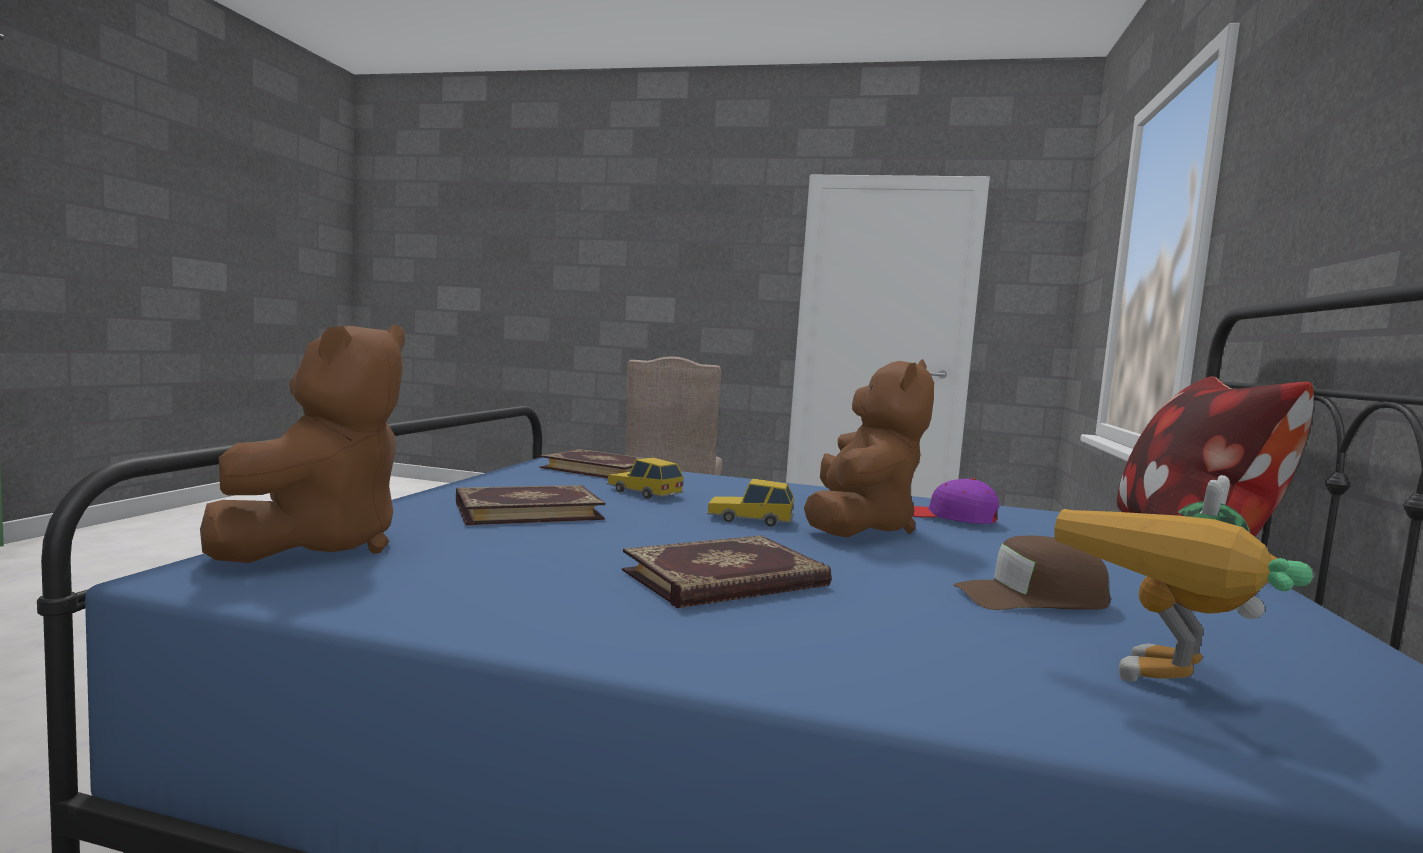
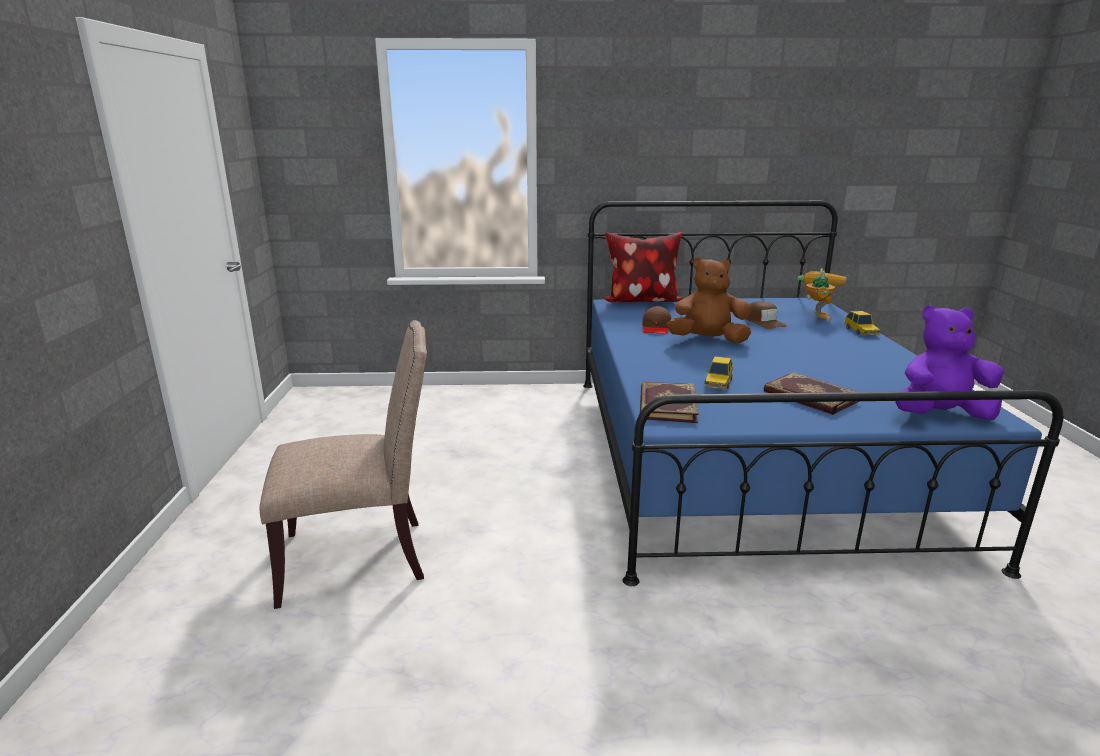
camera: 105 degrees left, 15 degrees up
(319, 545) = (940, 415): brown plush toy -> purple plush toy
(726, 580) = (826, 353): book -> none
(750, 519) = (733, 357): toy car -> toy car (861, 331)
(950, 518) = (656, 328): purple cap -> brown cap
(1169, 694) = (816, 316): toy robot -> toy robot turned 105 degrees counterclockwise

